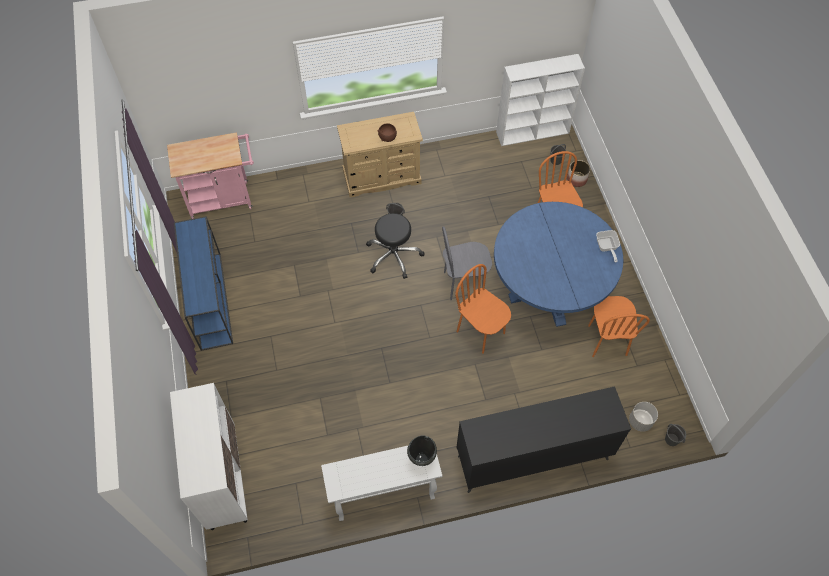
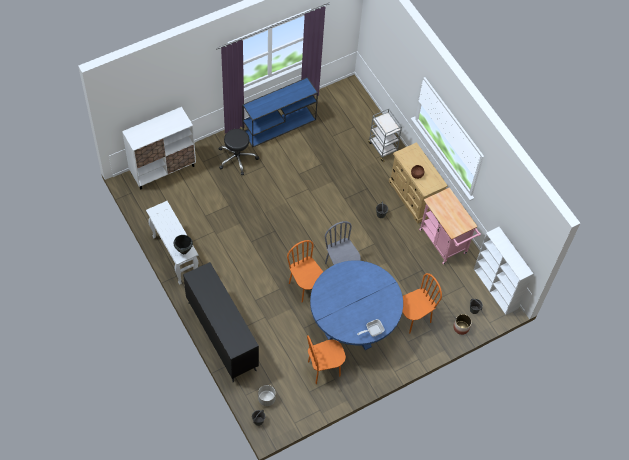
camera: 70 degrees right, 0 degrees up
(224, 199) = (360, 109): pink cart -> pink cart (445, 244)
(296, 190) = (383, 148): none -> grey cart
(394, 255) = (349, 220): black stool -> black stool (236, 158)
(481, 332) = (305, 287): orange chair -> orange chair turned 60 degrees counterclockwise

